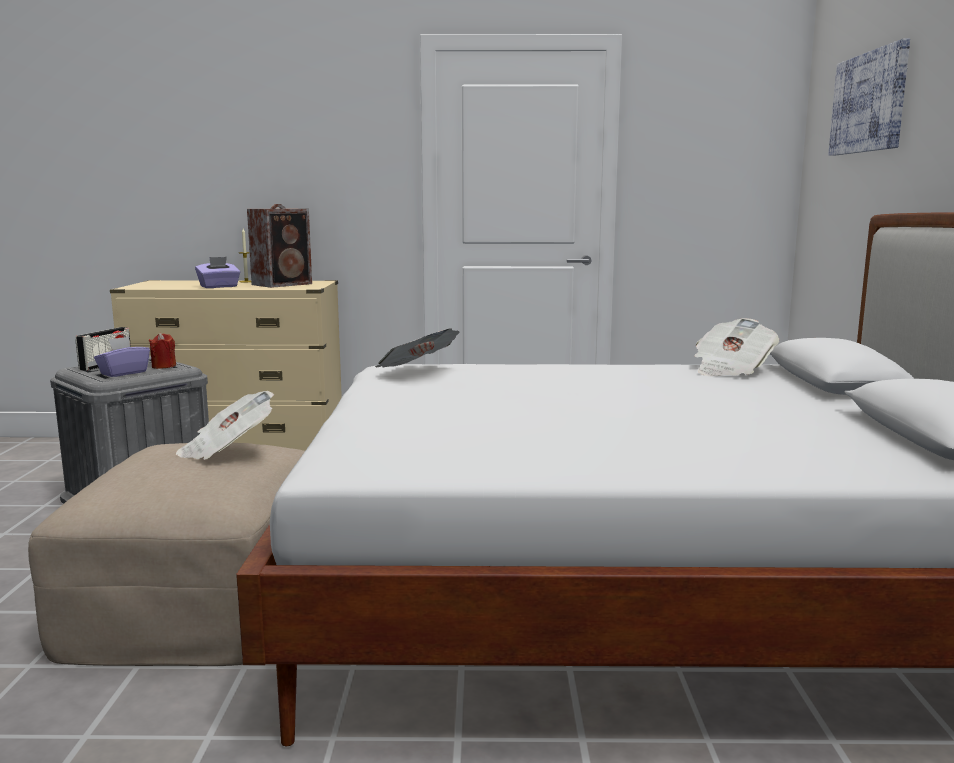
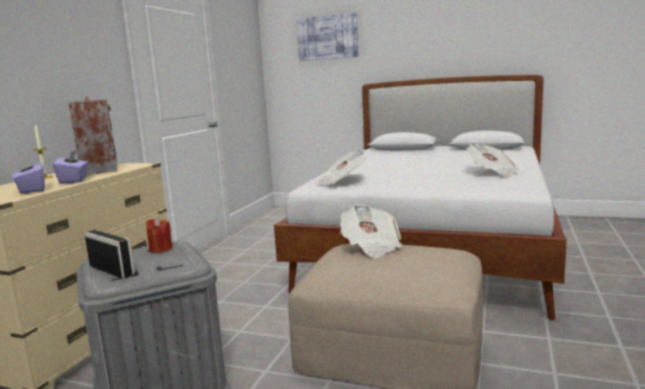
camera: 70 degrees left, 0 degrees up
(123, 373) = (172, 259): purple tissue box -> purple tissue box (31, 190)
(730, 370) = (374, 154): newspaper -> newspaper (492, 173)

